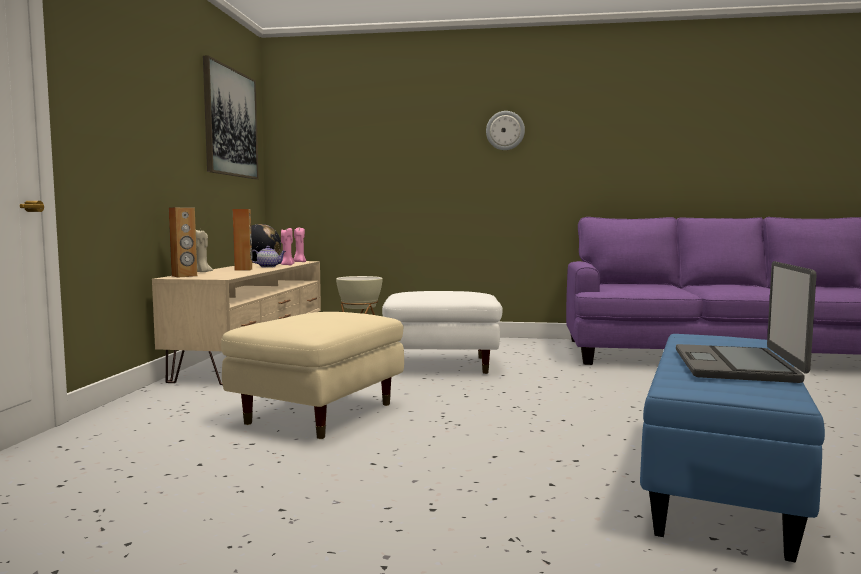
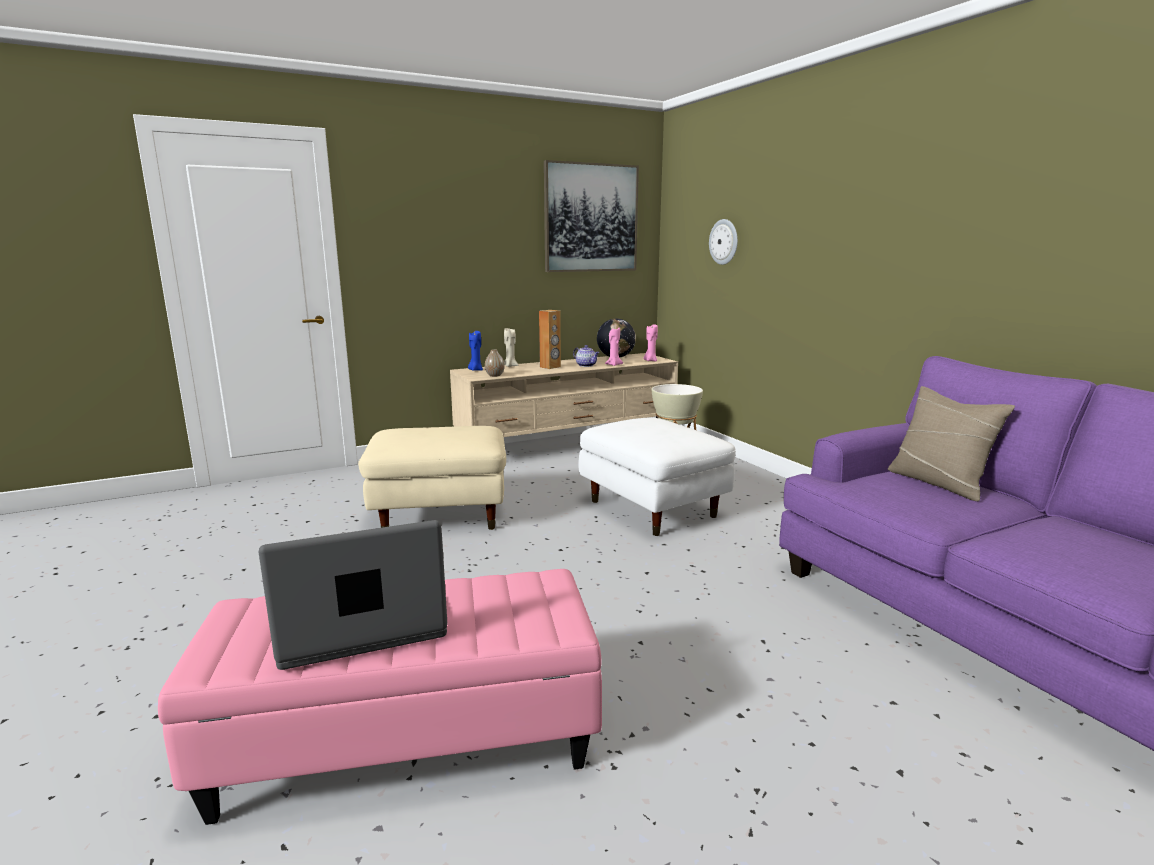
camera: 55 degrees right, 10 degrees up
(184, 276) = (475, 370): brown speaker -> blue candle
(229, 276) = (494, 375): none -> vase
(505, 130) = (870, 209): wall clock -> wall clock (724, 242)
(630, 285) = (938, 483): none -> beige pillow
(722, 483) = (407, 749): blue ottoman -> pink ottoman

